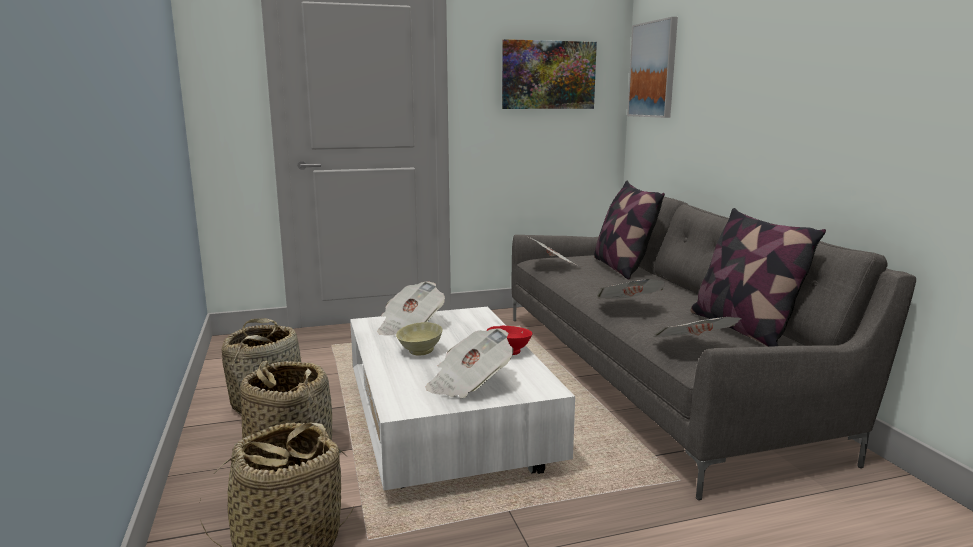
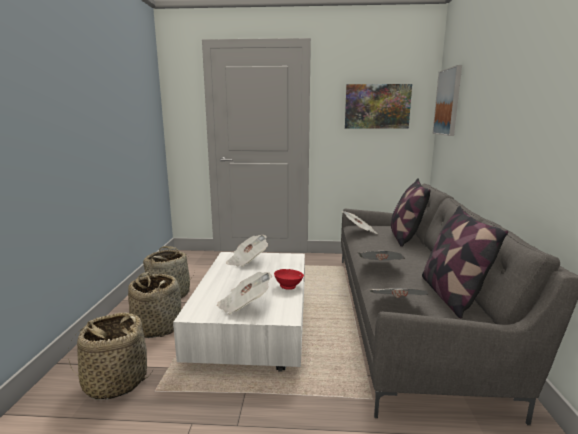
camera: 20 degrees right, 0 degrees up
(419, 351) = (237, 278): beige bowl -> none

